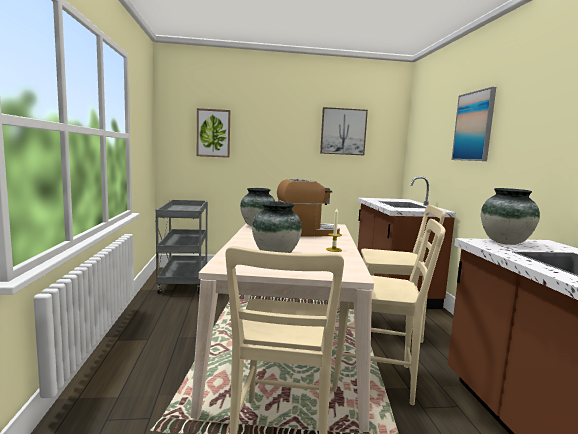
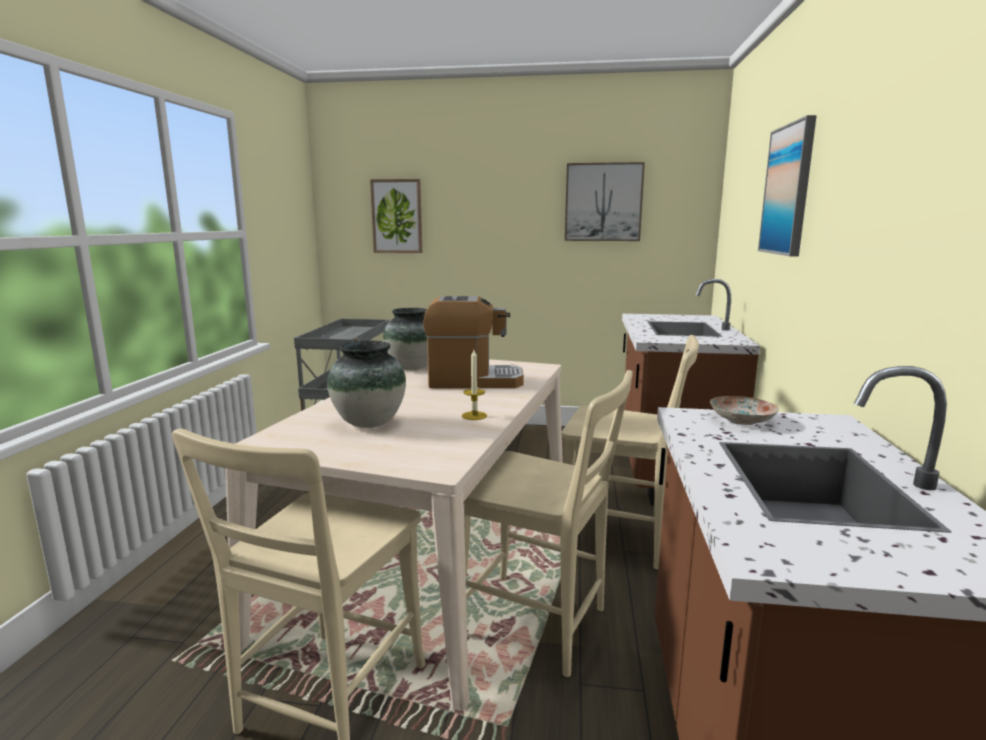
camera: 15 degrees right, 5 degrees up
(505, 242) = (743, 420): vase -> plate

